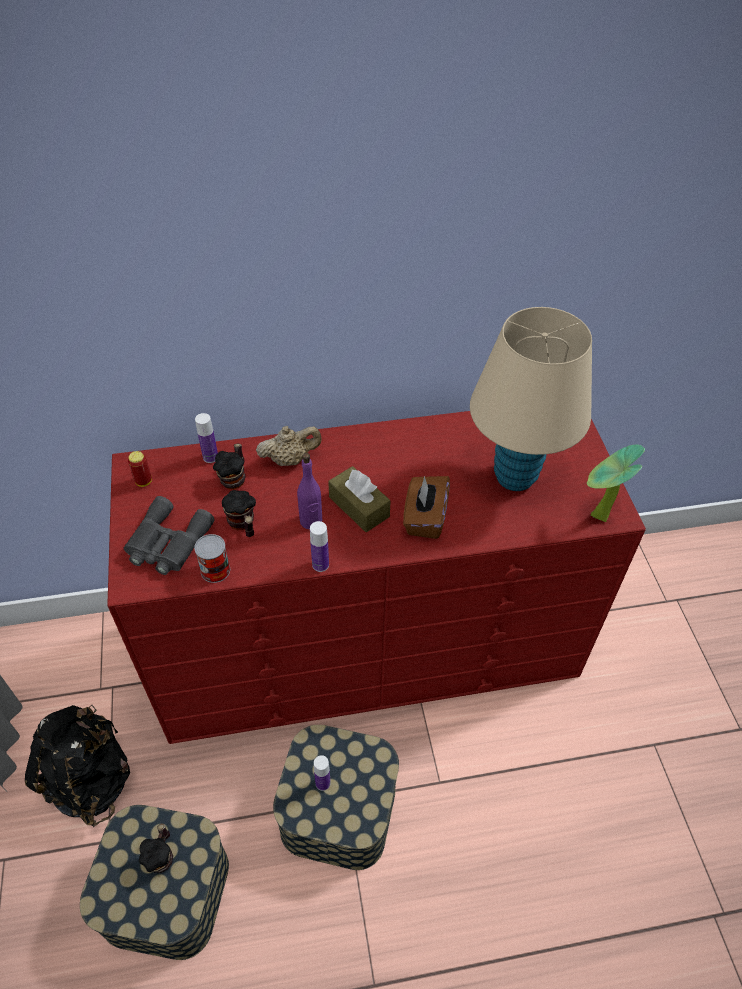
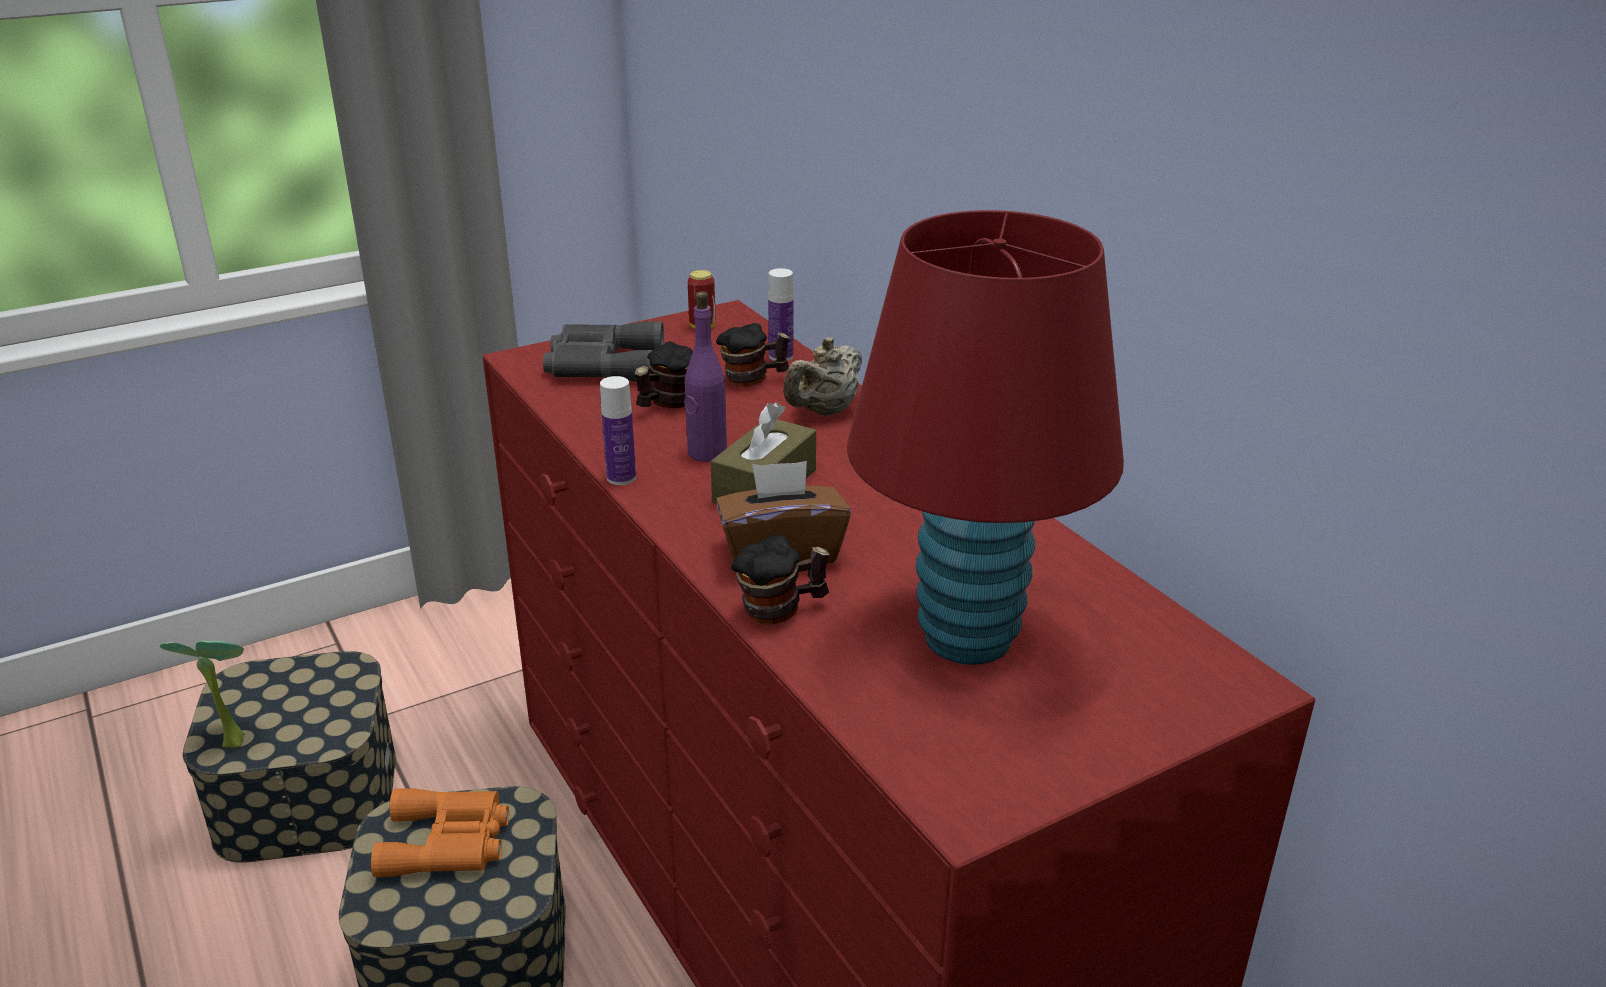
camera: 70 degrees right, 20 degrees down
(91, 779) = (457, 673): black backpack -> none
(162, 856) = (307, 710): mug -> mug (781, 610)
(215, 570) = (571, 404): can -> none
(290, 459) = (824, 411): beige teapot -> beige teapot turned 75 degrees clockwise
(323, 783) = (448, 842): bottle -> orange binoculars
(514, 477) = (967, 638): beige table lamp -> red table lamp
(596, 518) = (931, 774): potted plant -> potted plant (231, 739)

